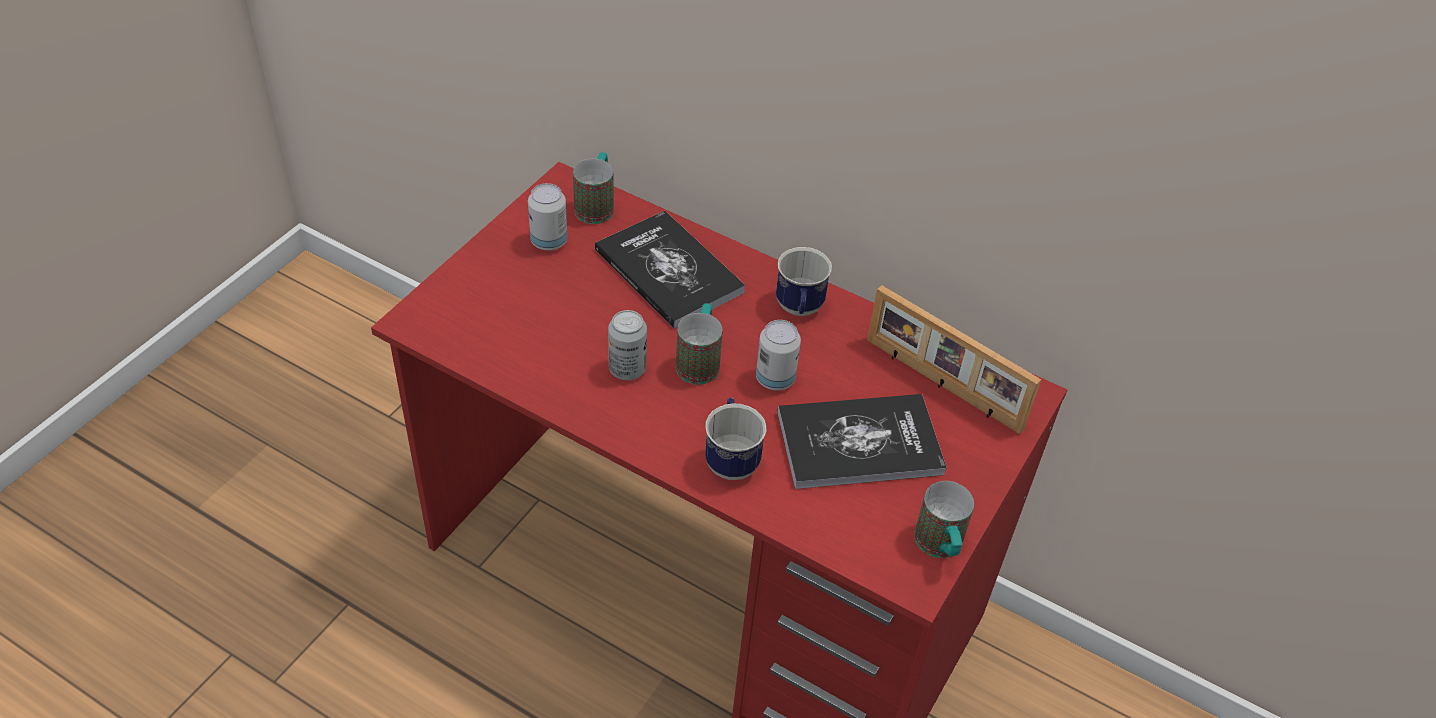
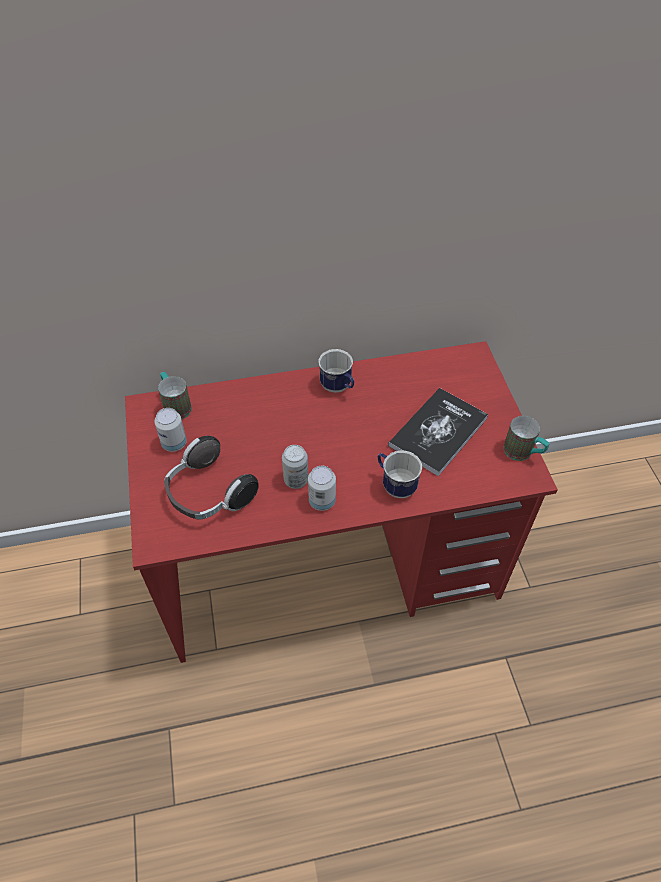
camera: 40 degrees left, 5 degrees up
(522, 315) = (208, 494): none -> headphones
(668, 271) = (255, 414): book -> none
(699, 360) = (324, 448): mug -> none
(775, 379) = (368, 430): can -> can (322, 501)
(941, 385) = (438, 377): picture frame -> none

